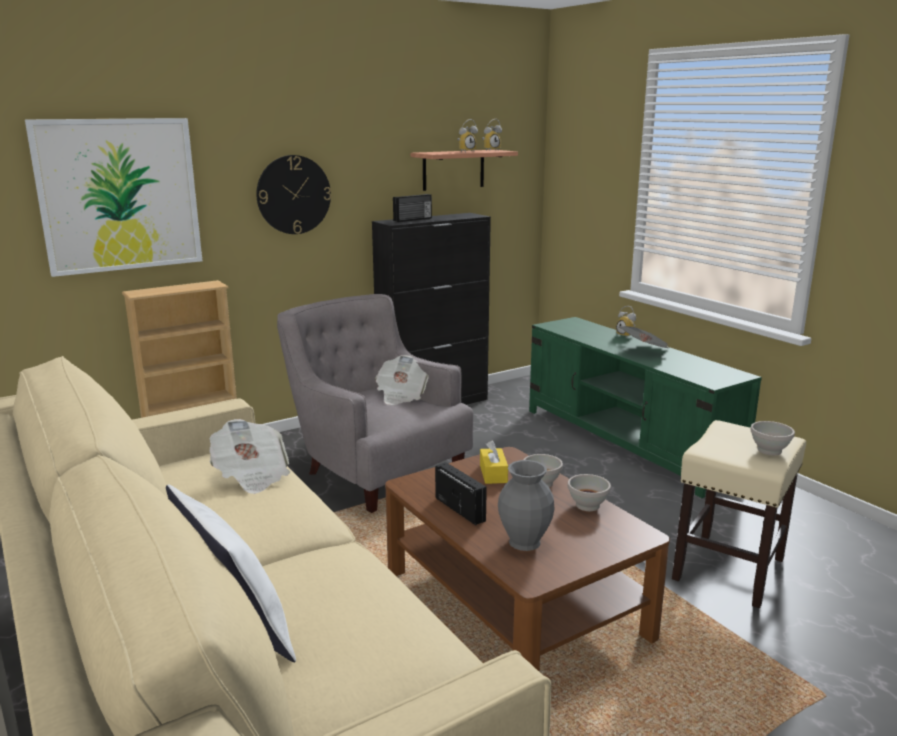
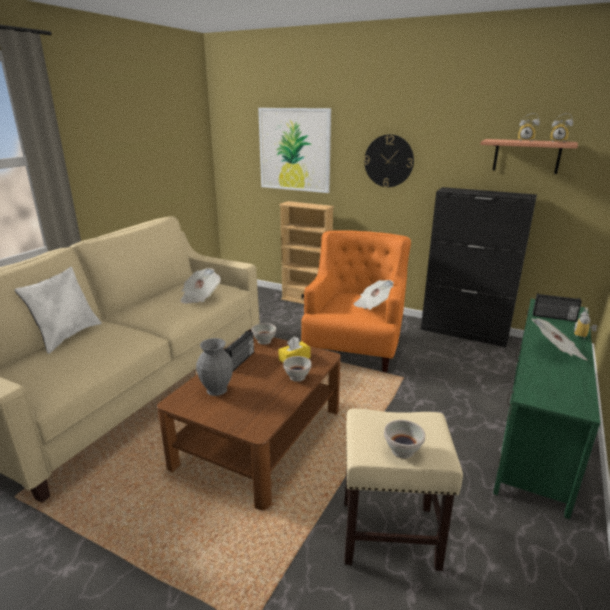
camera: 60 degrees right, 5 degrees up
(375, 470) = (355, 344): grey armchair -> orange armchair
(413, 219) = (469, 191): radio -> radio (554, 317)
(588, 505) = (281, 401): white bowl -> white bowl (264, 341)

